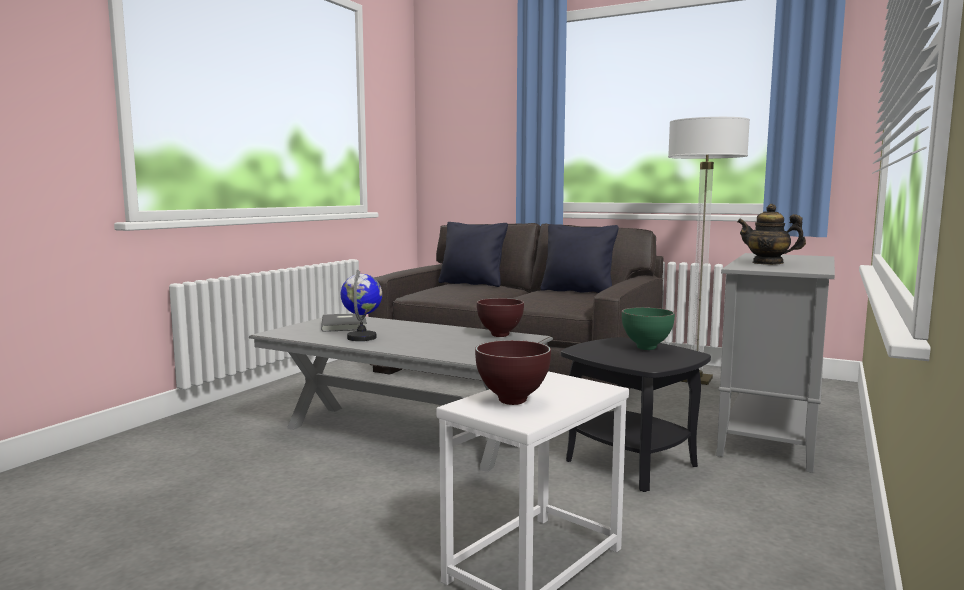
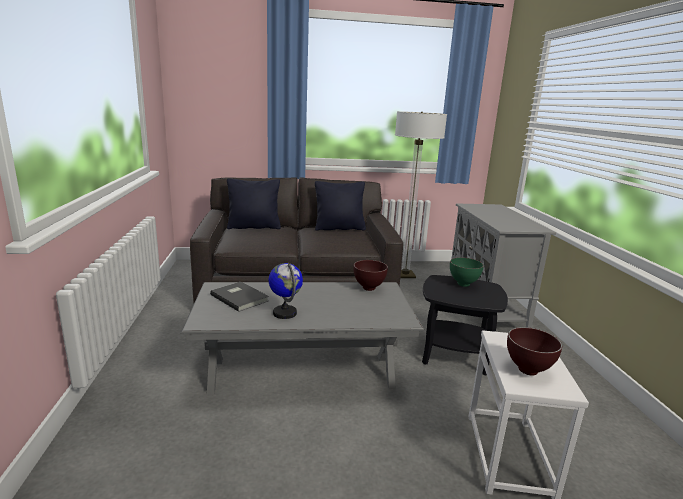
camera: 35 degrees left, 10 degrees up
(768, 263) = (500, 219): teapot -> none

